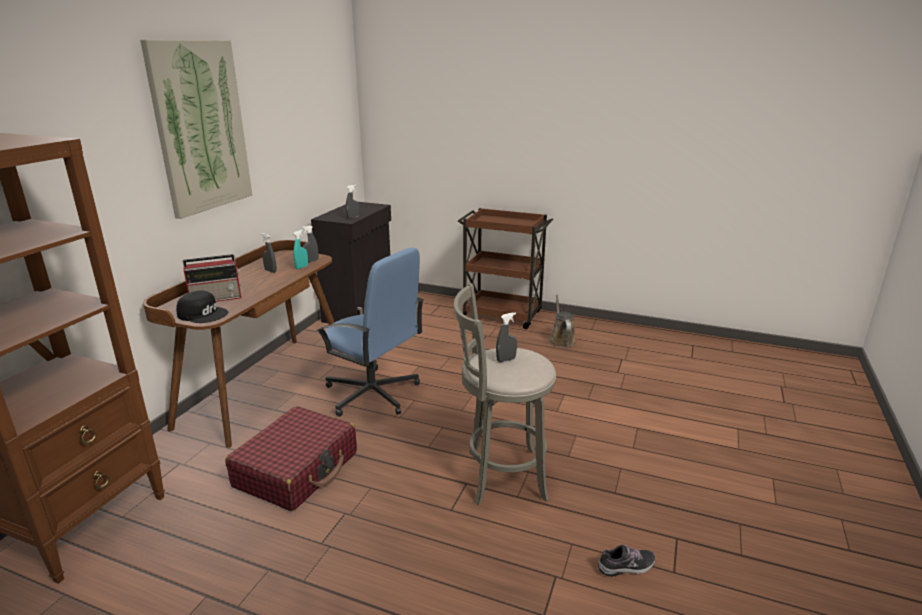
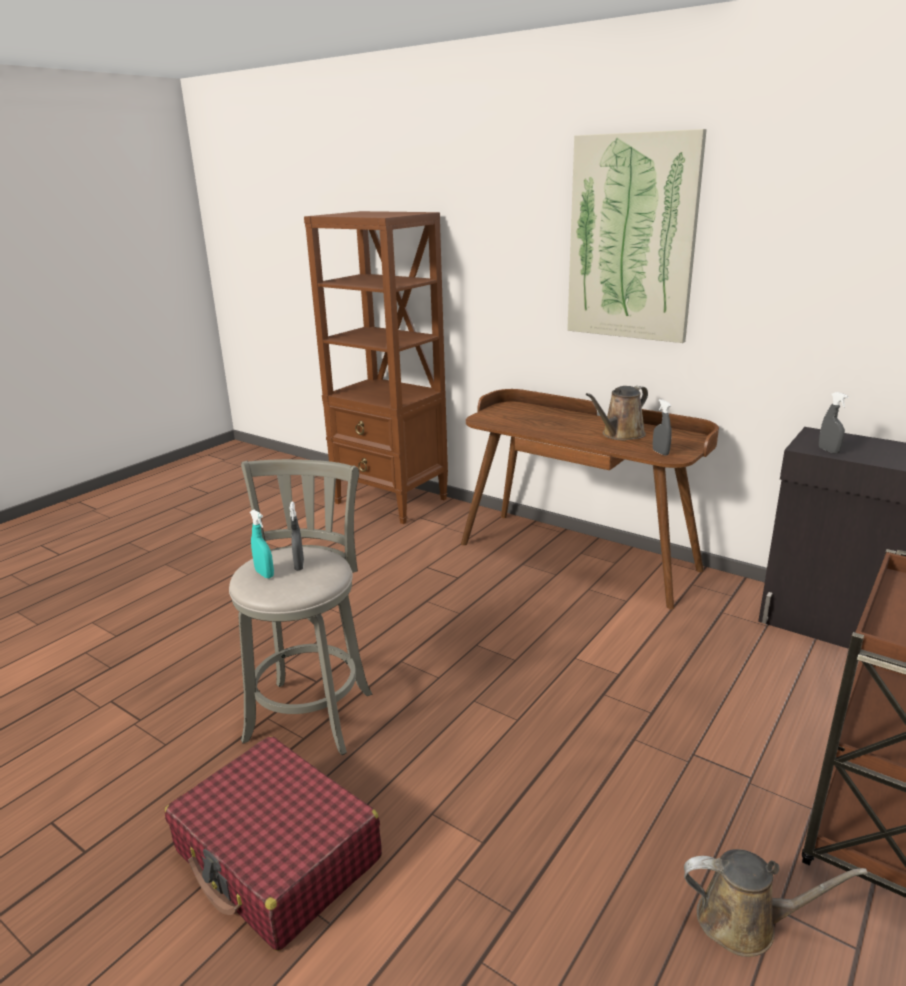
camera: 105 degrees right, 0 degrees up
(203, 314) = (495, 417): black cap -> none
(217, 298) = (535, 419): radio -> none
(270, 271) = (620, 435): grey spray bottle -> brown watering can
(297, 469) = (405, 578): red suitcase -> red suitcase (278, 856)
(301, 267) = (634, 448): turquoise spray bottle -> turquoise spray bottle (264, 574)
(373, 394) = (539, 627): blue office chair -> none
(626, 566) = (98, 780): shoe -> none

